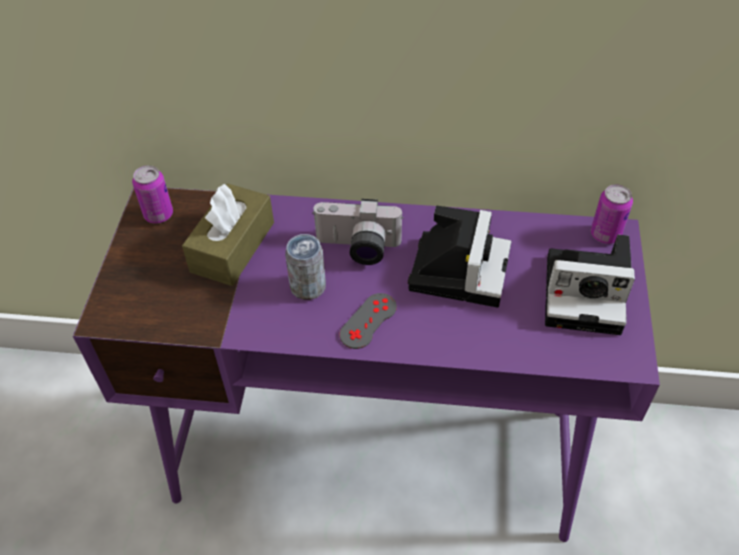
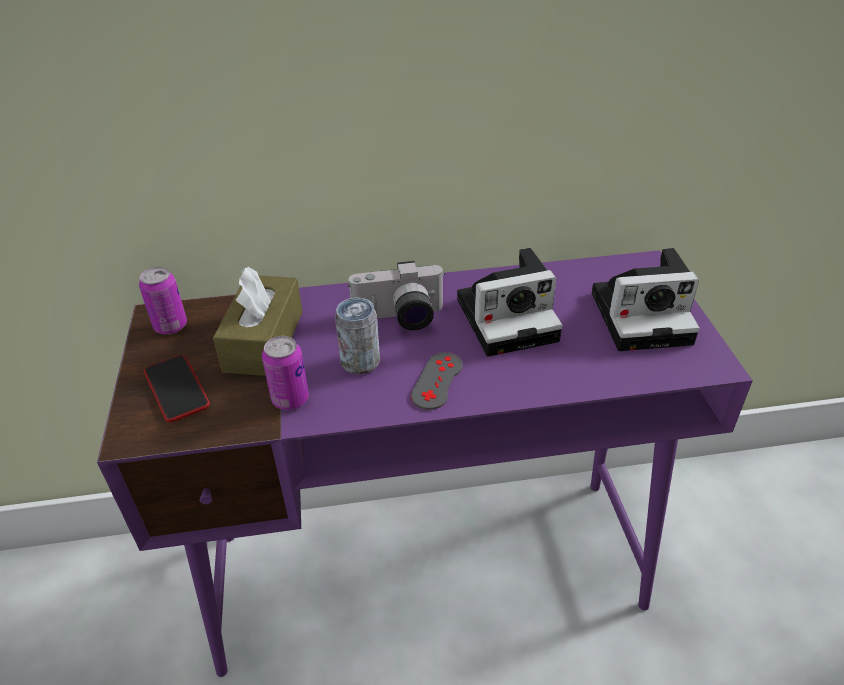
camera: 15 degrees left, 10 degrees down
(148, 280) = (176, 389): none -> phone
(458, 268) = (510, 318): camera -> camera turned 75 degrees clockwise
(605, 234) = (636, 266): can -> can (290, 399)

